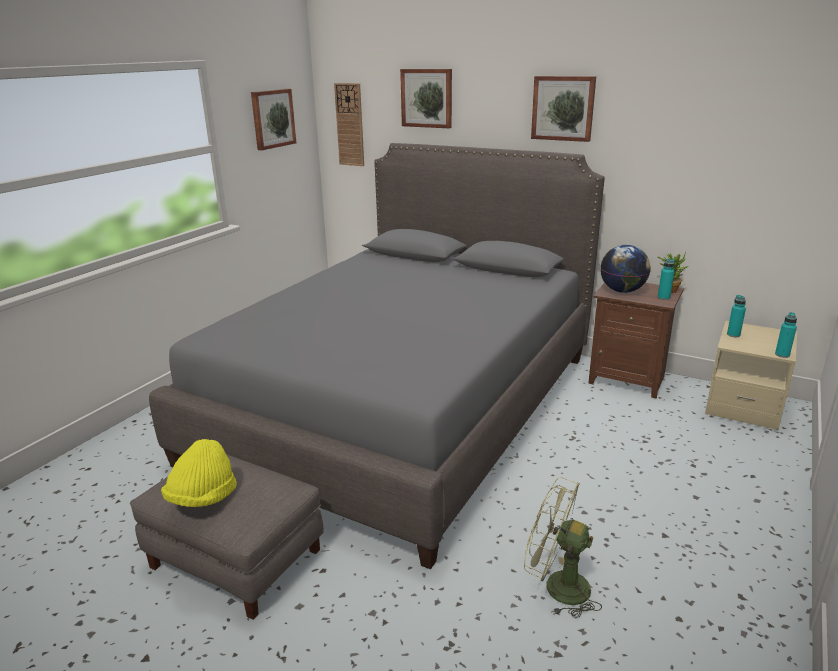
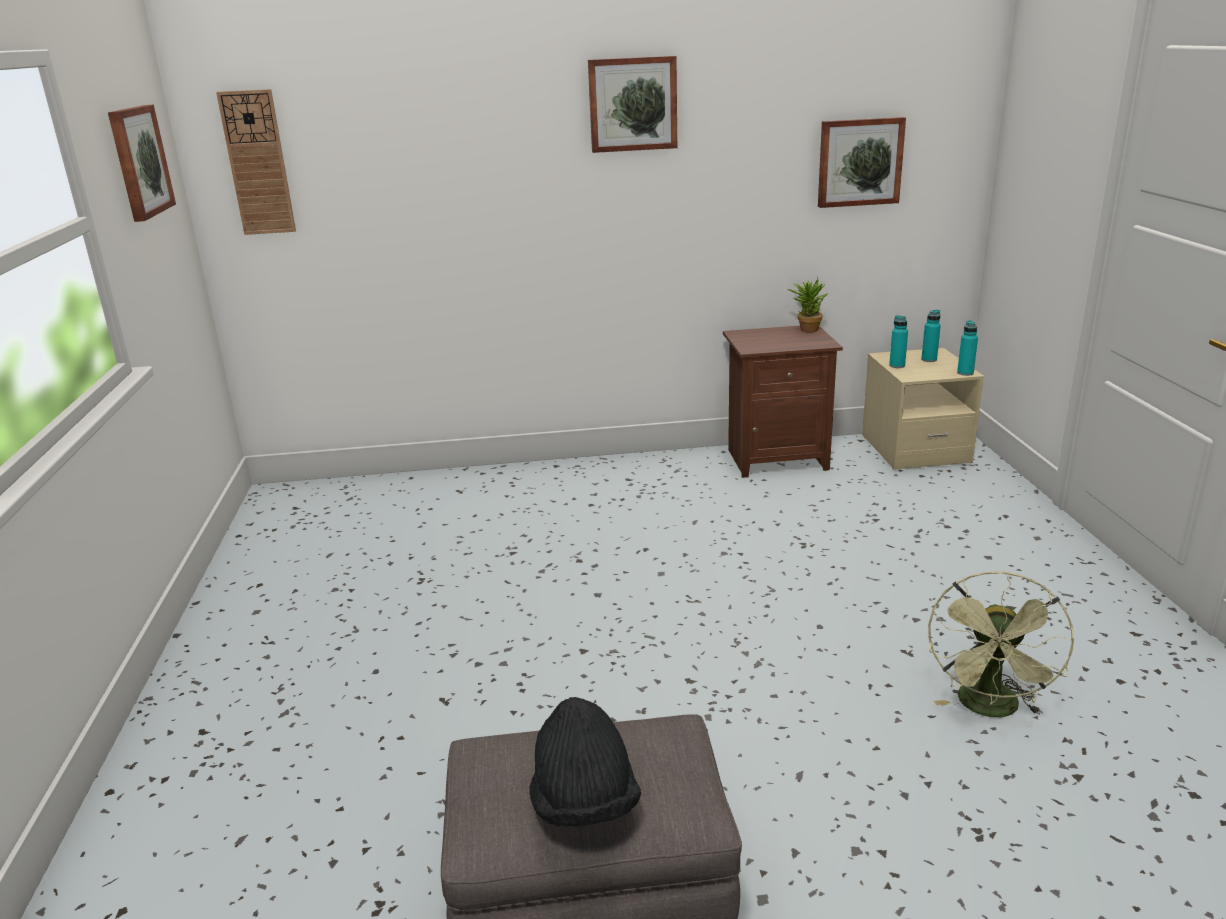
camera: 35 degrees left, 0 degrees up
(202, 498) = (584, 803): yellow hat -> black hat
(403, 406) = (556, 585): grey bed -> none
(427, 98) = (407, 105): picture -> picture (859, 162)
(556, 586) = (990, 709): green fan -> green fan turned 60 degrees counterclockwise
(622, 291) = (763, 342): globe -> none
(663, 297) = (816, 338): turquoise bottle -> turquoise bottle (929, 359)

